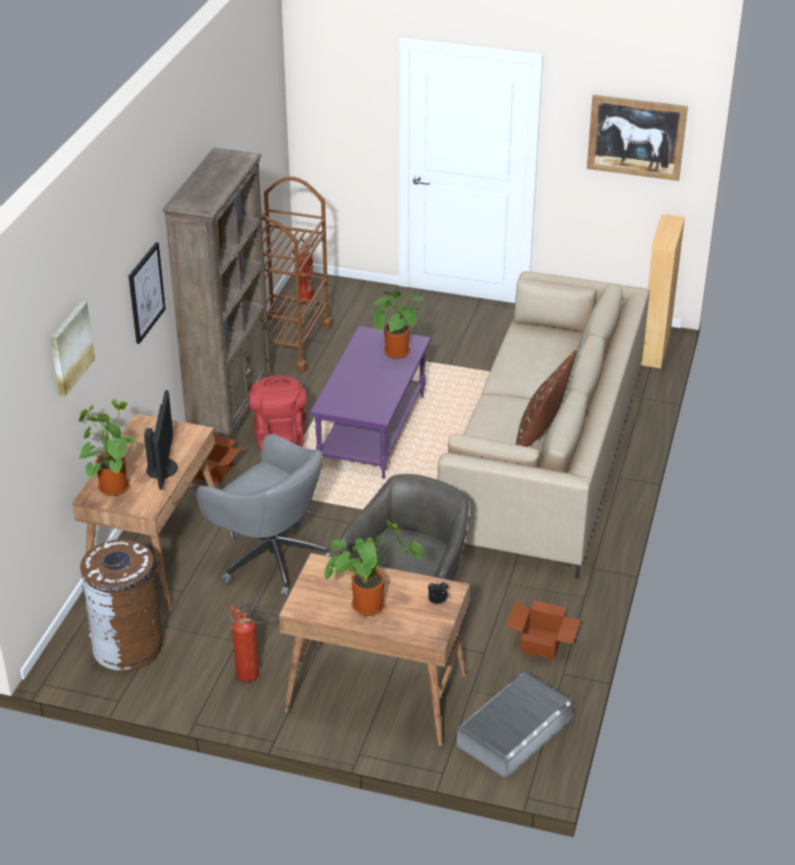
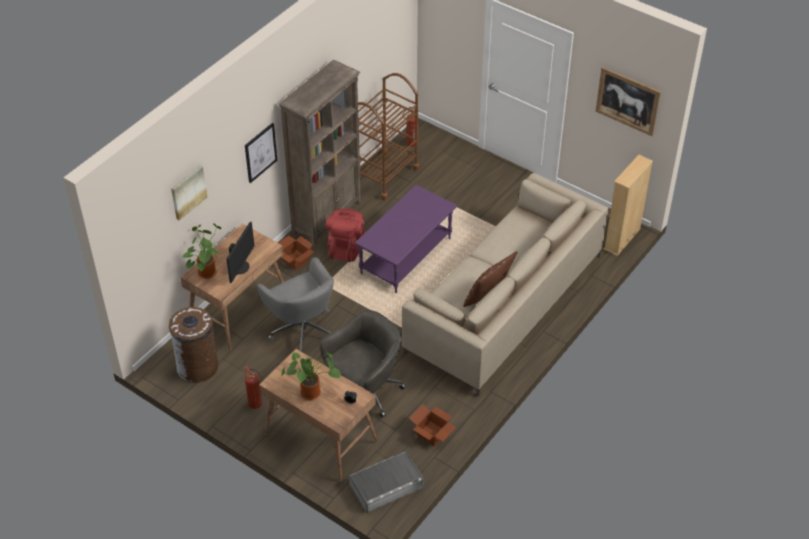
camera: 20 degrees right, 10 degrees up
(398, 354) = (429, 213): potted plant -> none

